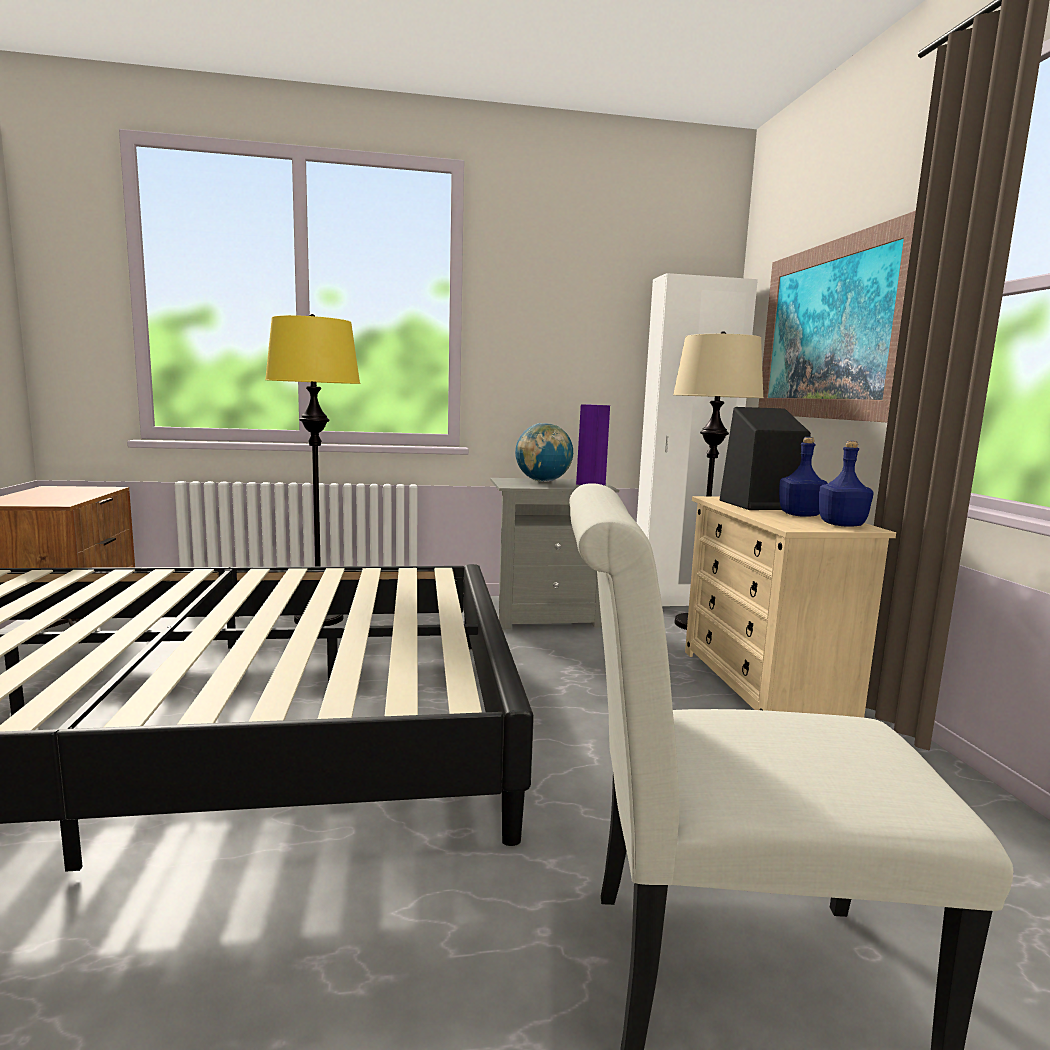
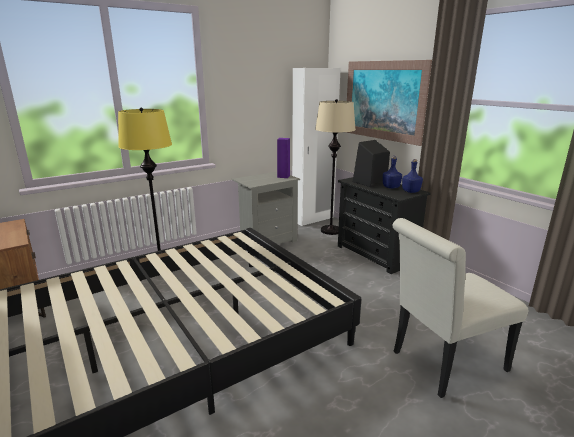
camera: 25 degrees left, 10 degrees up
(543, 481) = (260, 178): globe -> none
(763, 684) = (376, 254): beige dresser -> black dresser

